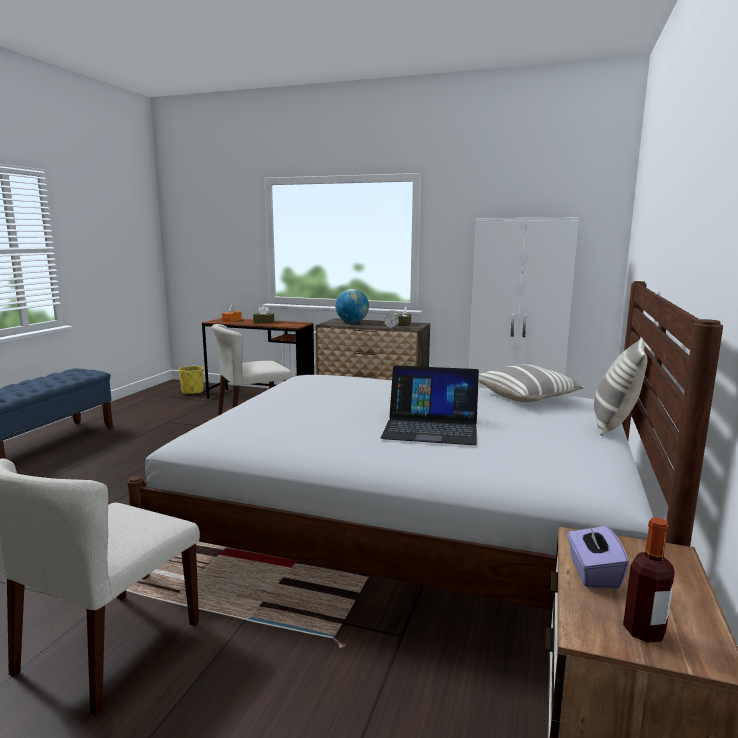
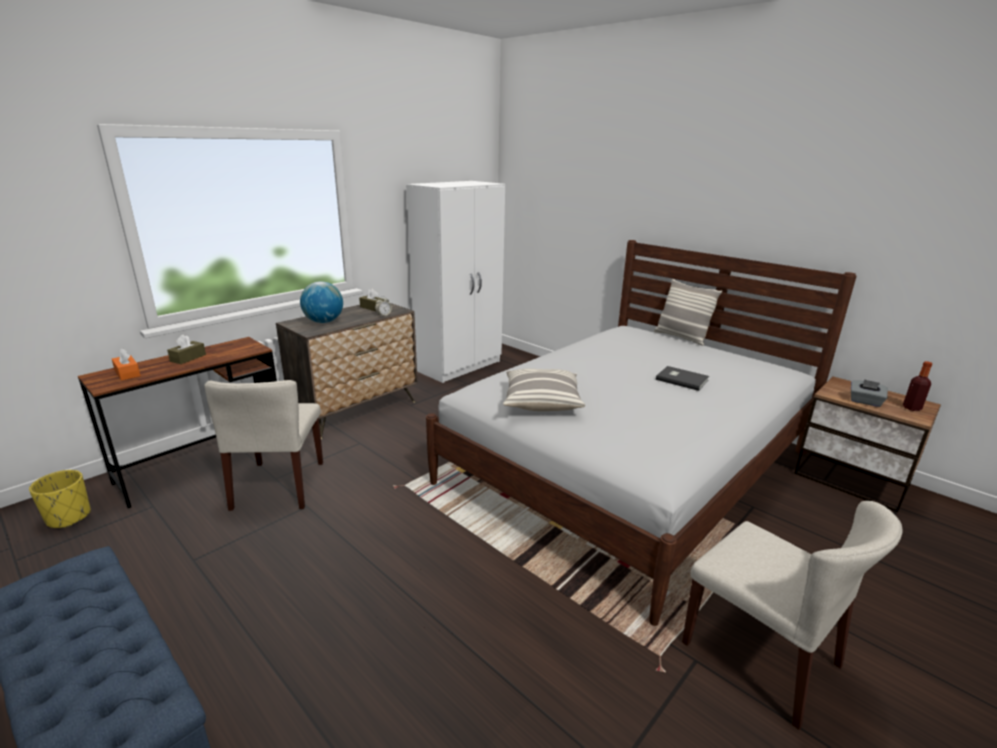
camera: 65 degrees left, 10 degrees up
(431, 427) = (681, 379): laptop -> grey book
(526, 397) = (618, 338): pillow -> pillow (541, 401)
(593, 573) = (865, 402): purple tissue box -> grey tissue box

